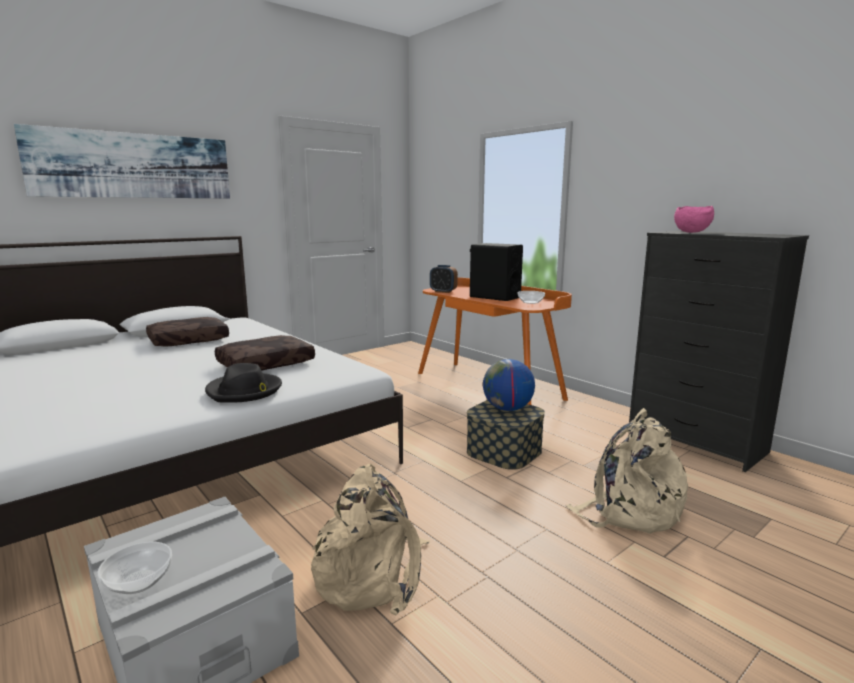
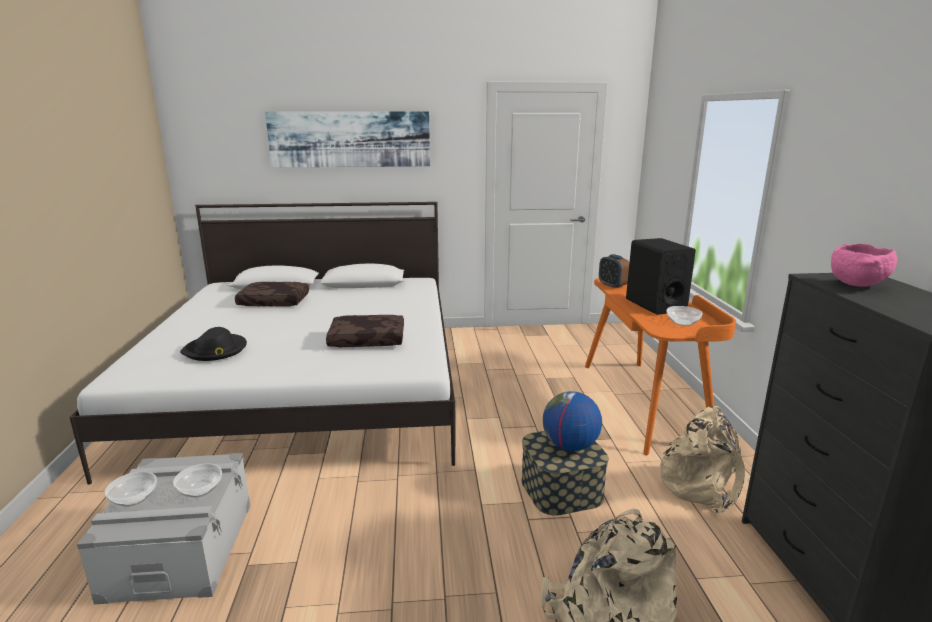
camera: 35 degrees right, 5 degrees up
(188, 341) = (353, 299): brown pillow -> brown pillow (273, 302)
(223, 540) = (200, 489): none -> bowl
(244, 391) = (313, 366): black hat -> black hat (216, 350)
(372, 574) = (318, 559): beige backpack -> beige backpack (704, 484)

